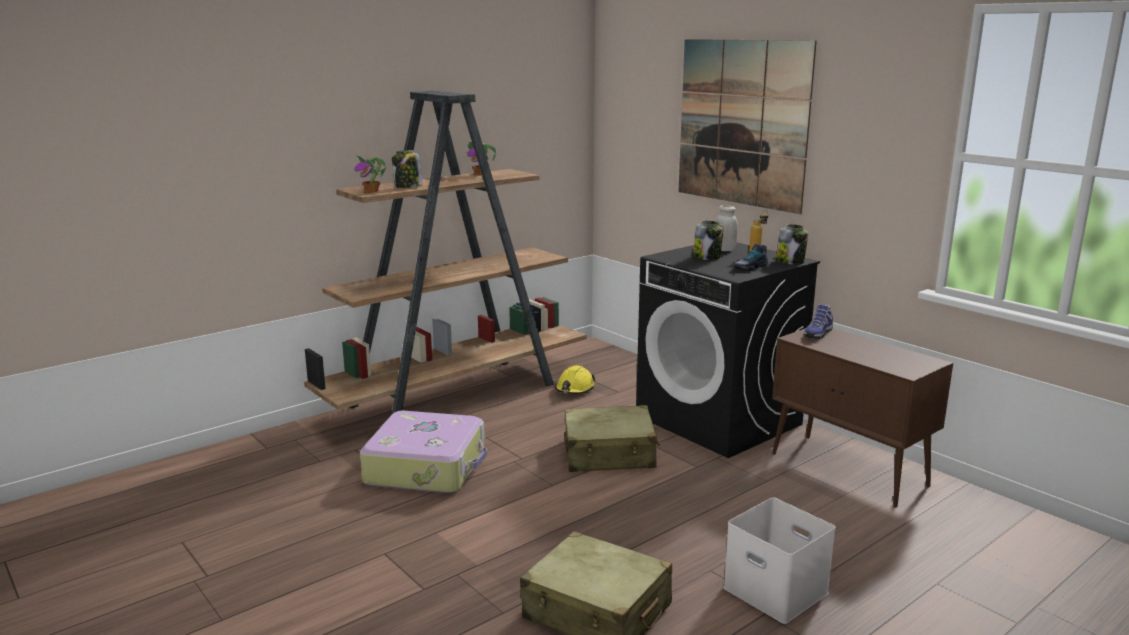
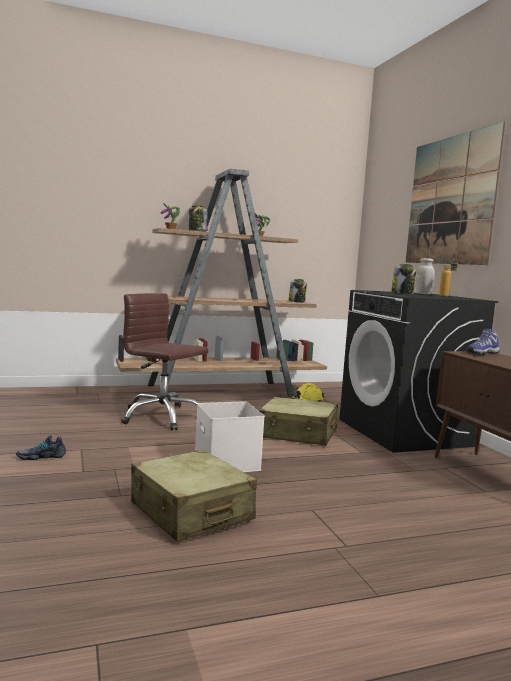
camera: 20 degrees right, 10 degrees down
(427, 467) = (162, 417): suitcase -> brown office chair
(750, 267) = (430, 296): shoe -> shoe (41, 456)
(778, 590) = (361, 536): white storage box -> white storage box (228, 463)
(790, 261) = (470, 299): jar -> jar (297, 302)

